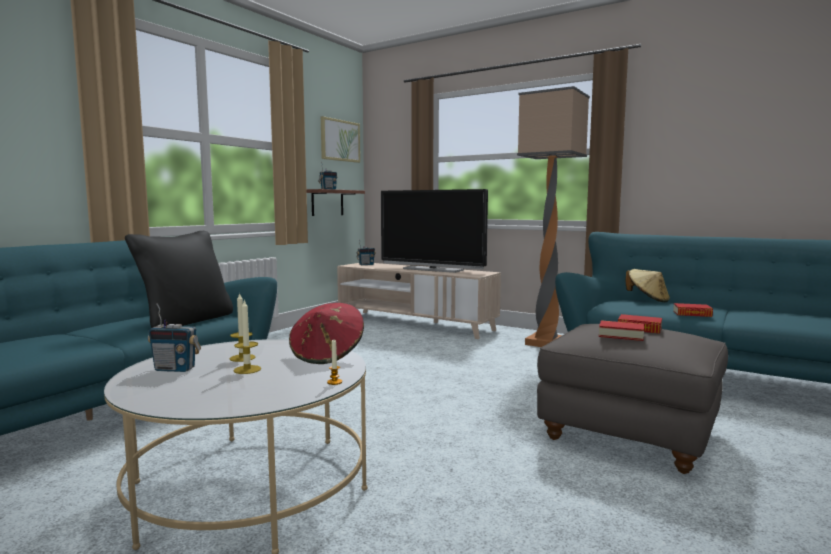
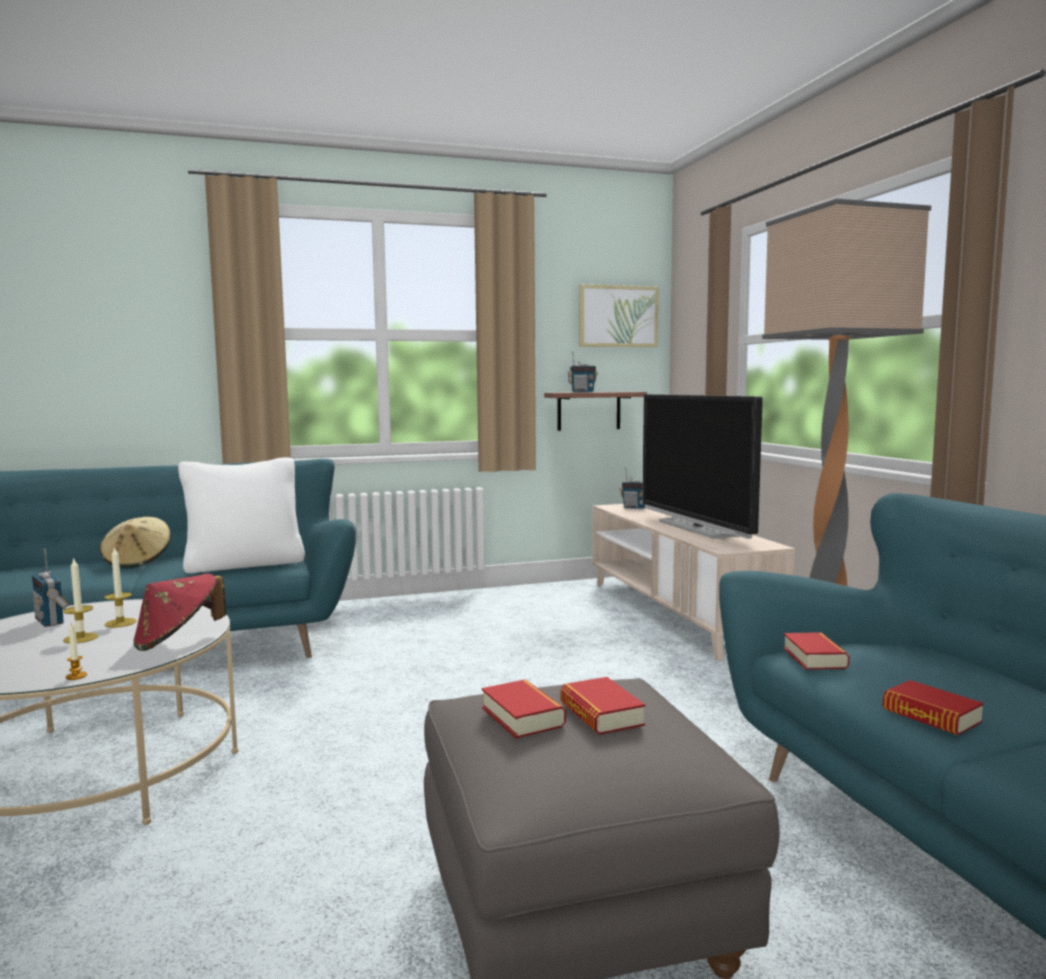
camera: 40 degrees right, 0 degrees up
(186, 321) = (245, 564): black pillow -> white pillow
(614, 306) = (814, 658): none -> book
(647, 299) = (946, 659): beige hat -> beige hat (138, 562)

